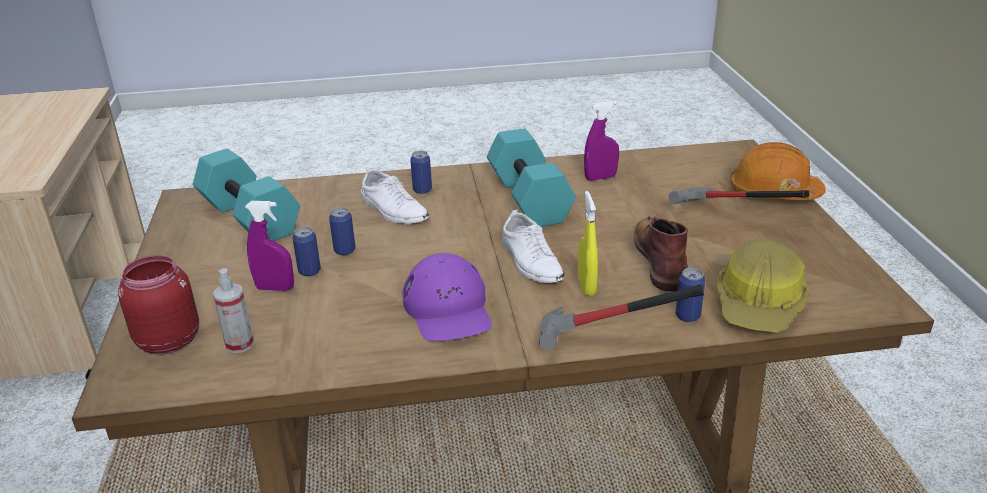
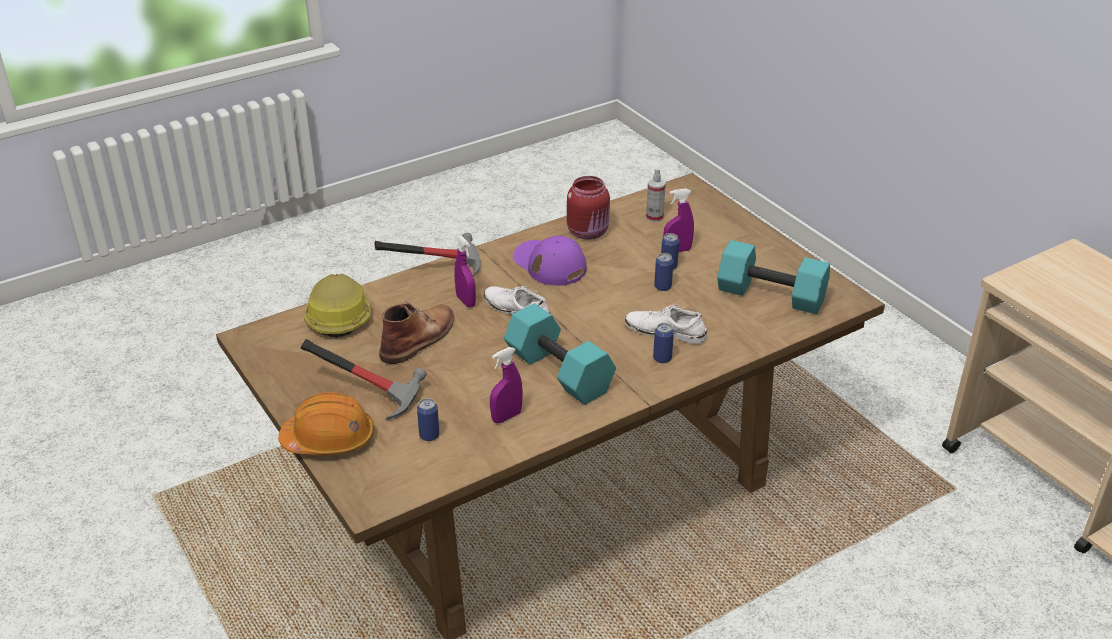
camera: 155 degrees right, 5 degrees up
(167, 340) = (698, 210): red jar -> red jar (589, 232)
(586, 286) = (466, 301): yellow spray bottle -> purple spray bottle
(660, 258) = (419, 338): brown boot -> brown boot turned 120 degrees counterclockwise
(687, 316) = (388, 296): can -> can (429, 435)

